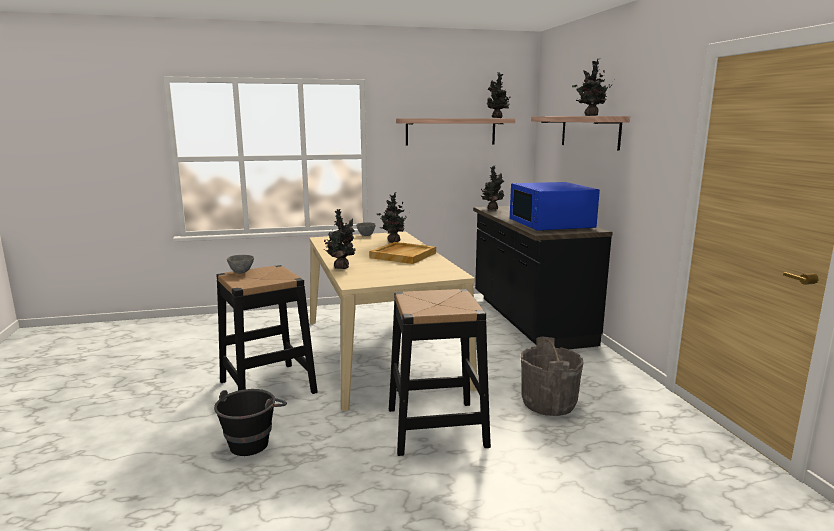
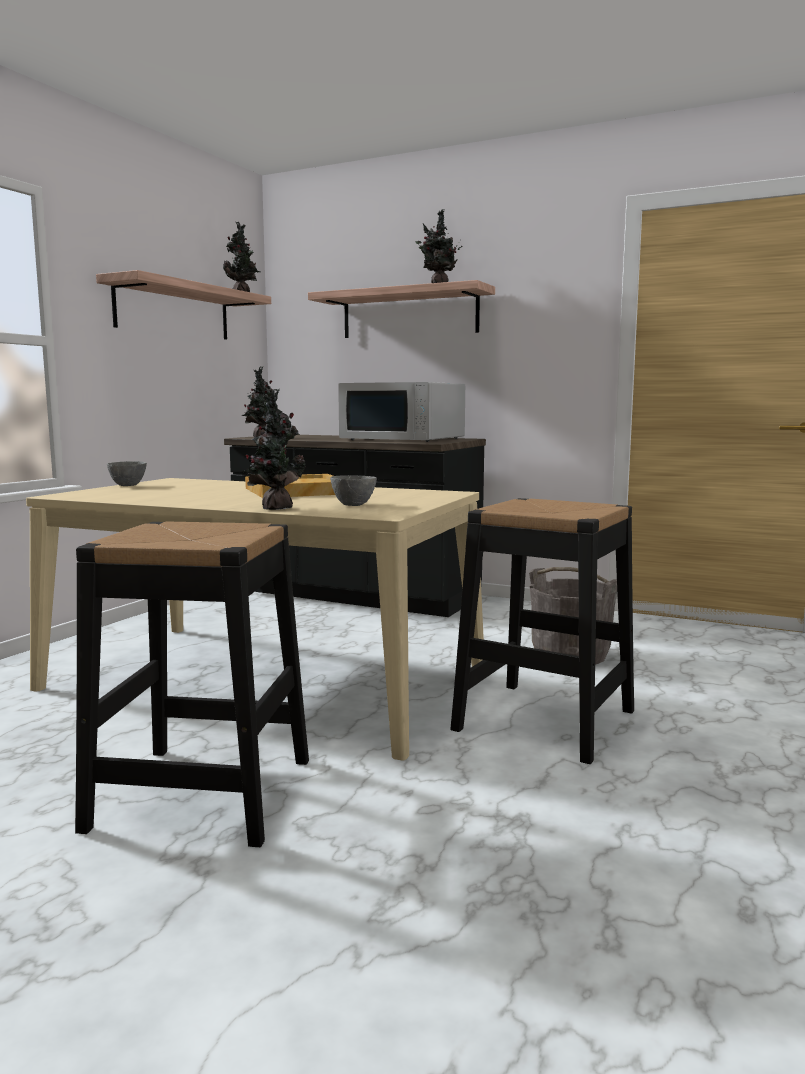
camera: 50 degrees left, 5 degrees down
(241, 272) = (126, 536): grey bowl -> grey bowl (352, 505)
(253, 440) = (387, 861): black bucket -> none
(392, 241) = (207, 485): potted plant -> none
(551, 224) = (404, 439): blue microwave -> white microwave

